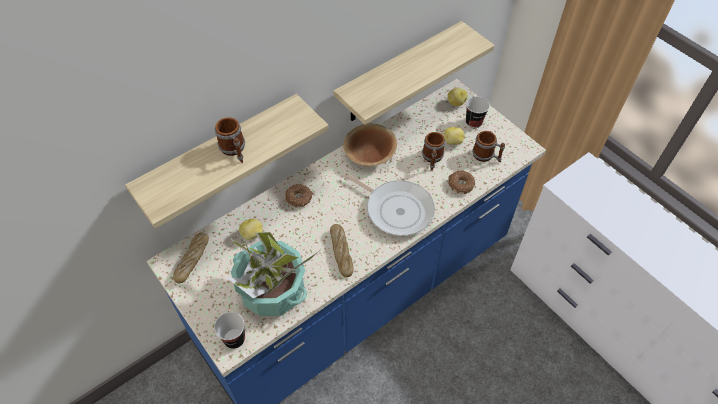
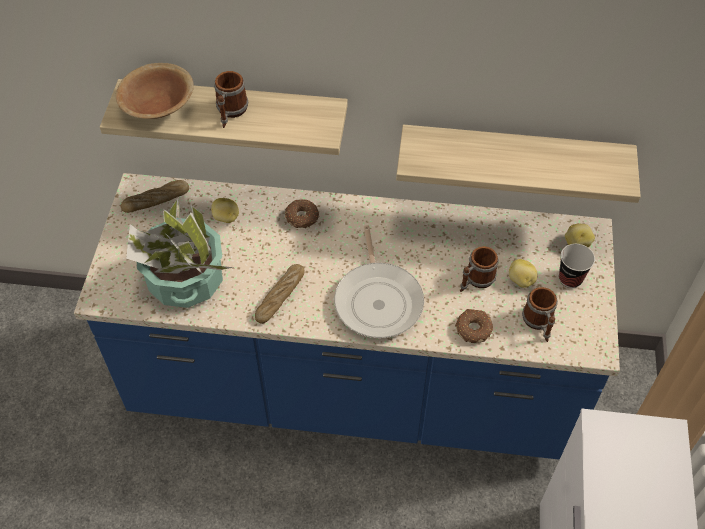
camera: 45 degrees right, 0 degrees up
(234, 339) = (112, 294): cup -> none
(369, 154) = (417, 227): brown bowl -> brown bowl (158, 106)

